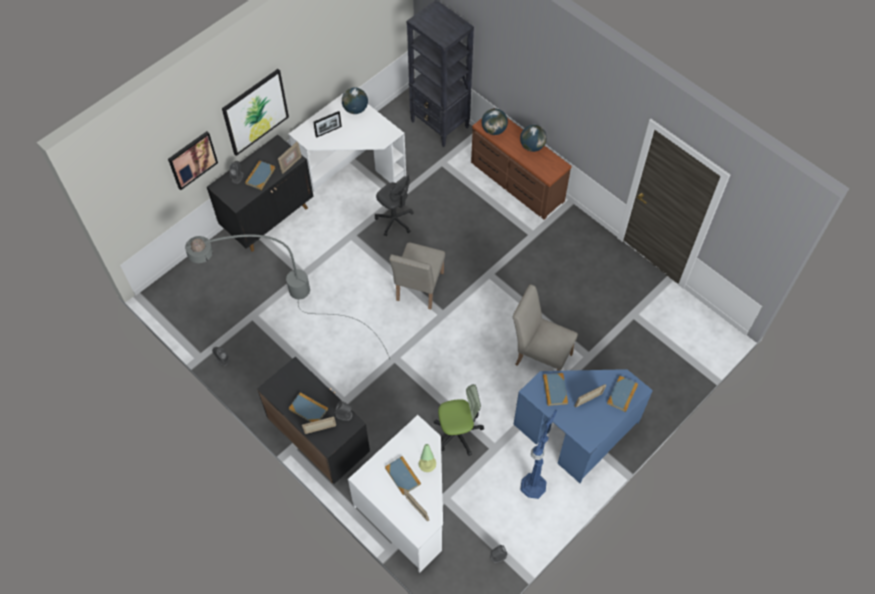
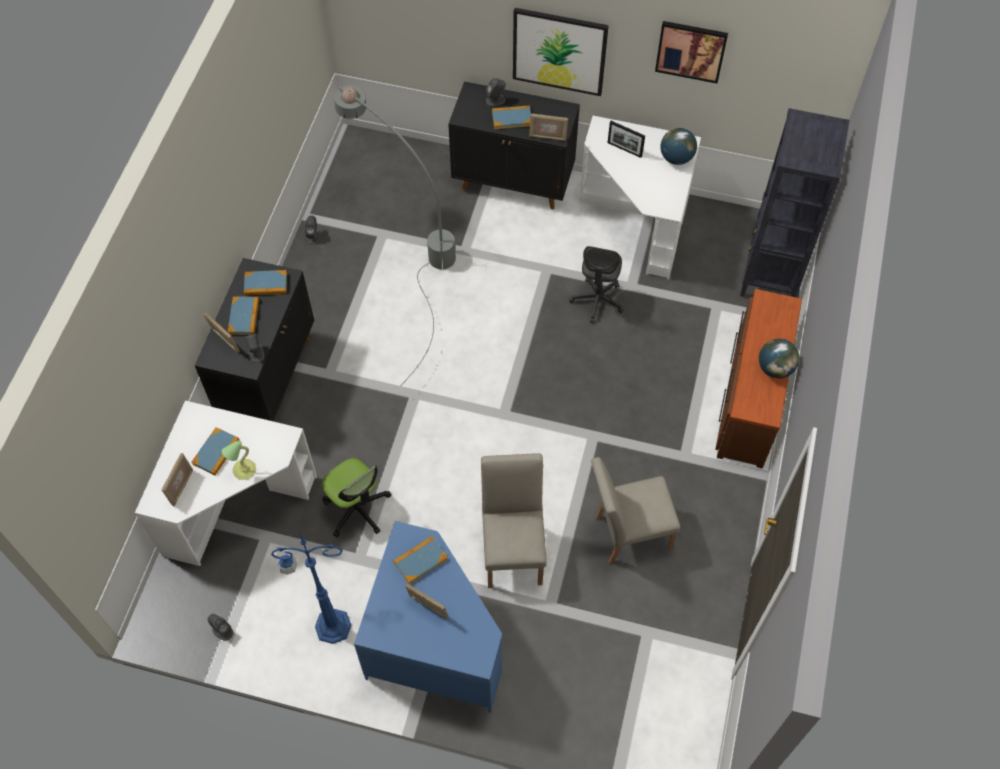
camera: 60 degrees right, 0 degrees up
(192, 160) = (457, 34): picture -> picture (691, 51)
(418, 290) = (520, 372): beige chair -> beige chair (626, 533)
(493, 130) = (766, 314): globe -> none
(622, 394) = (460, 644): book -> book (265, 284)

